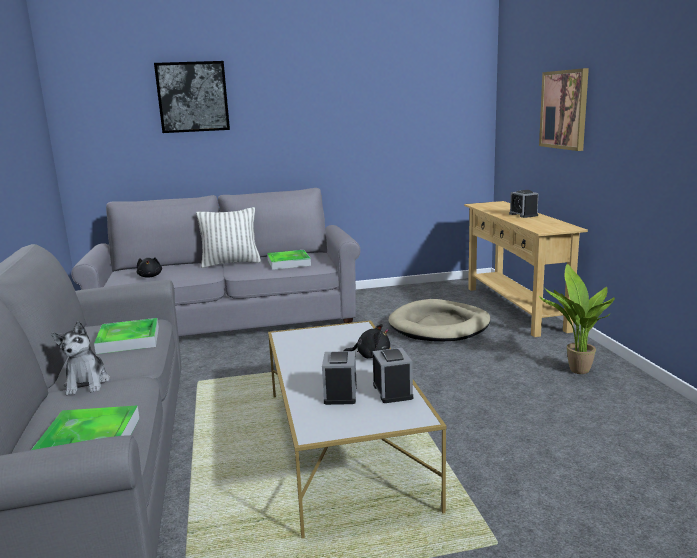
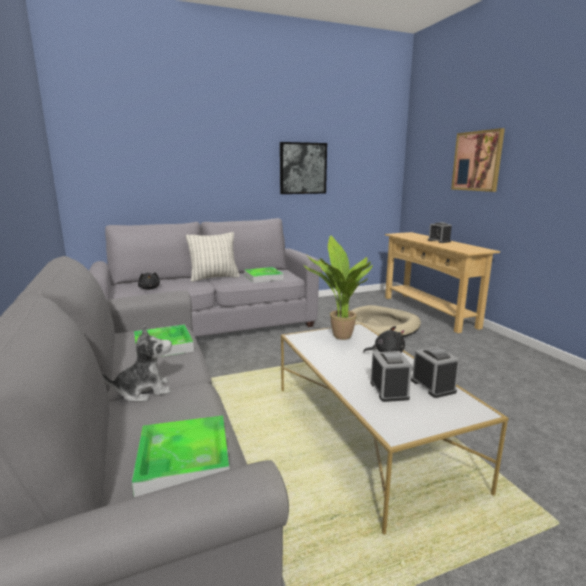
camera: 10 degrees left, 0 degrees up
(87, 383) = (144, 391): plush toy -> plush toy turned 90 degrees counterclockwise
(193, 97) = (179, 140): picture -> picture (302, 168)
(575, 371) = (506, 359): potted plant -> potted plant (339, 337)

